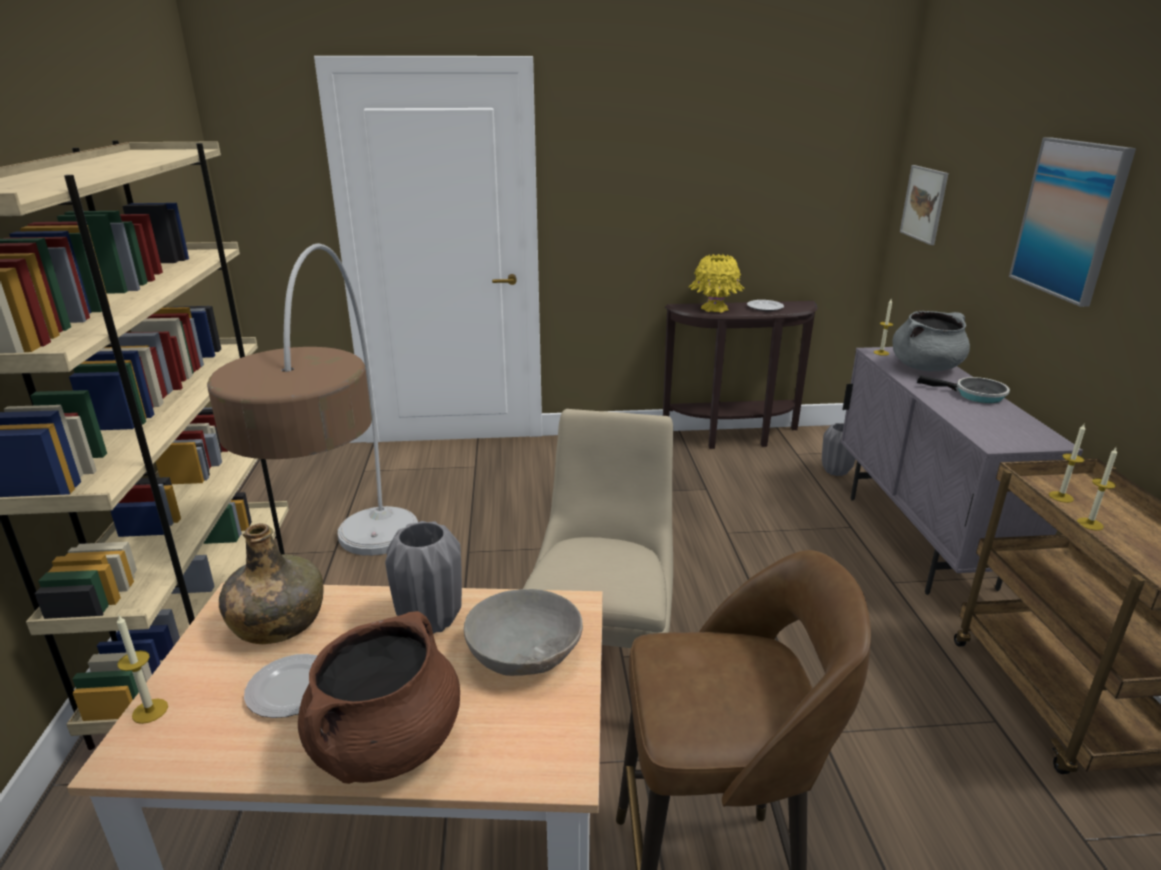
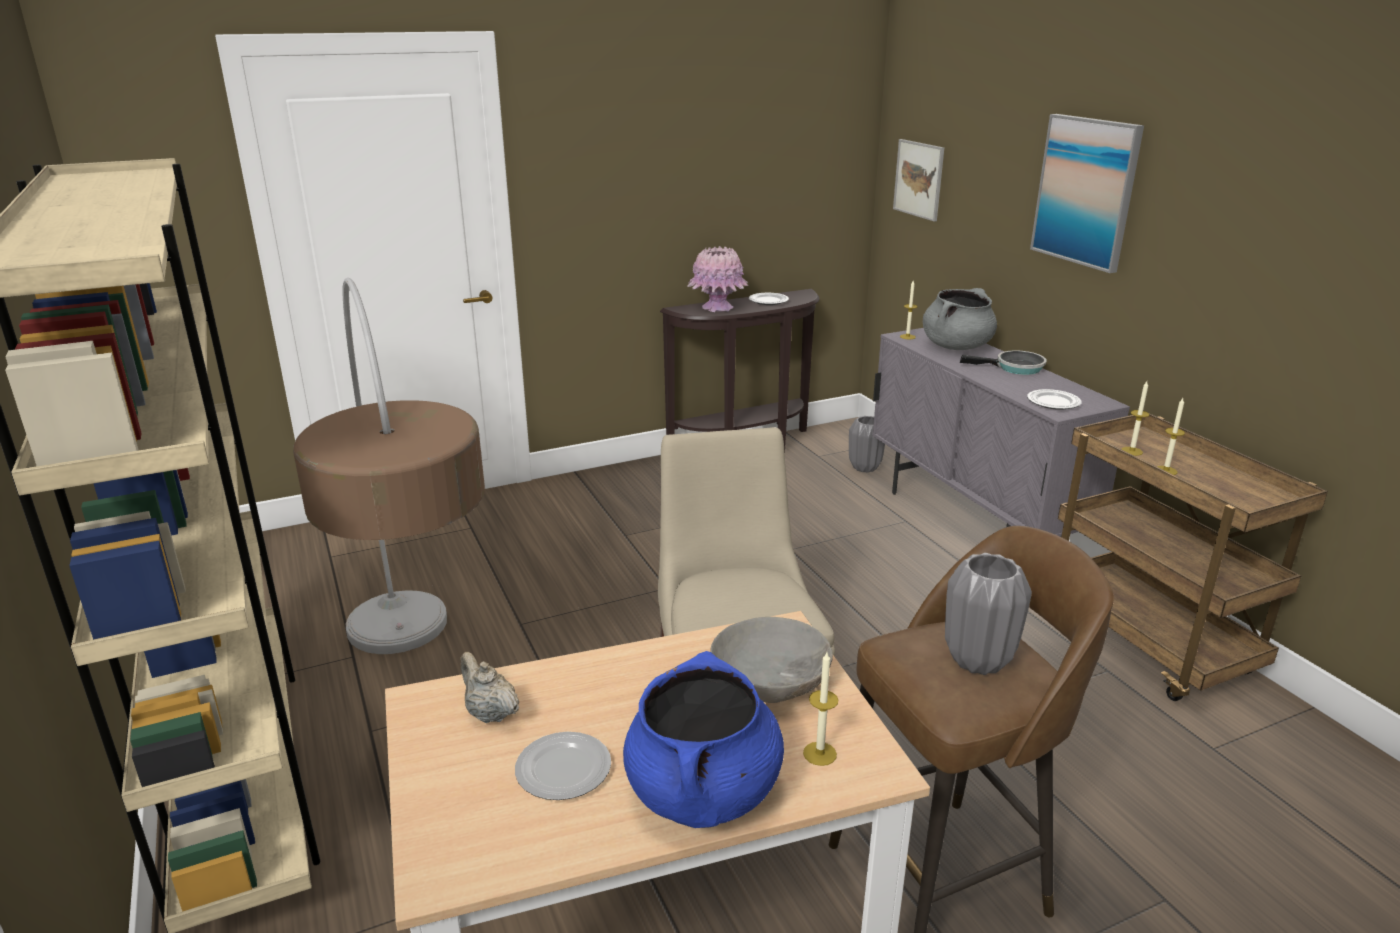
camera: 20 degrees left, 0 degrees up
(150, 711) = (423, 829): candle -> candle (819, 753)
(277, 622) = (490, 713): green bottle -> beige teapot
(386, 745) = (703, 792): brown cooking pot -> blue cooking pot
(429, 621) = (653, 674): grey vase -> grey vase (978, 661)
(714, 308) = (717, 307): yellow vase -> pink vase
(994, 434) = (1053, 402): none -> plate

